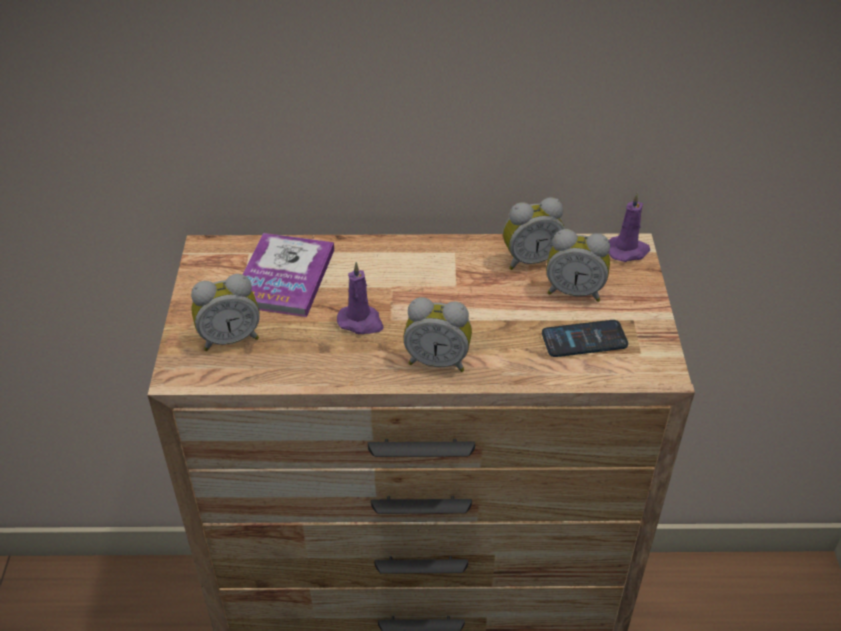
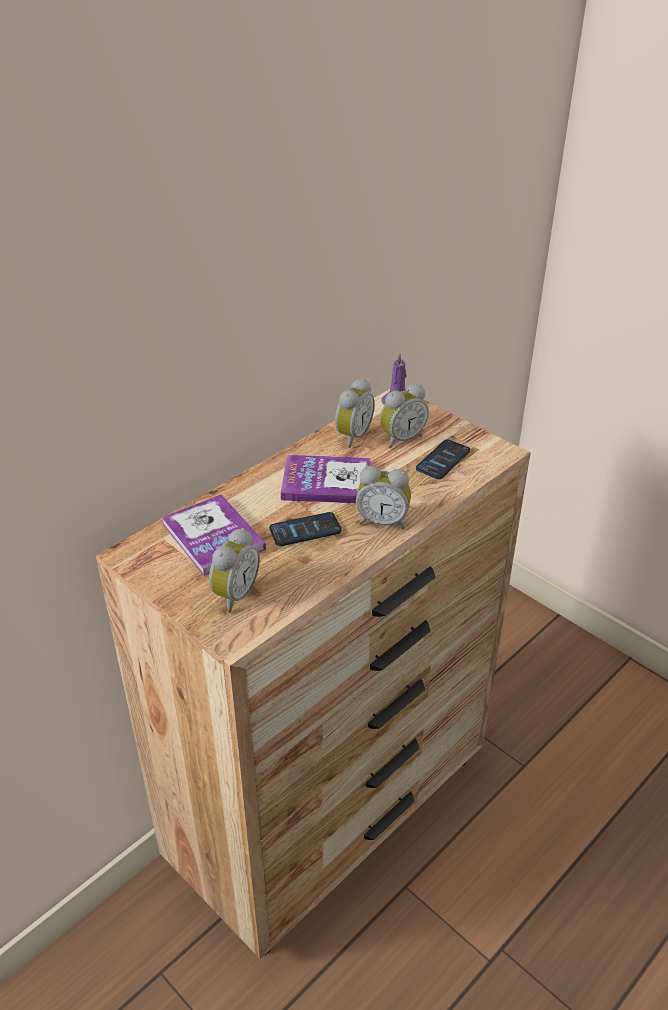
camera: 45 degrees left, 5 degrees down
(361, 322) = (305, 530): purple candle -> phone
(438, 360) = (382, 521): alarm clock -> alarm clock turned 45 degrees clockwise
(443, 289) = (326, 482): none -> book

